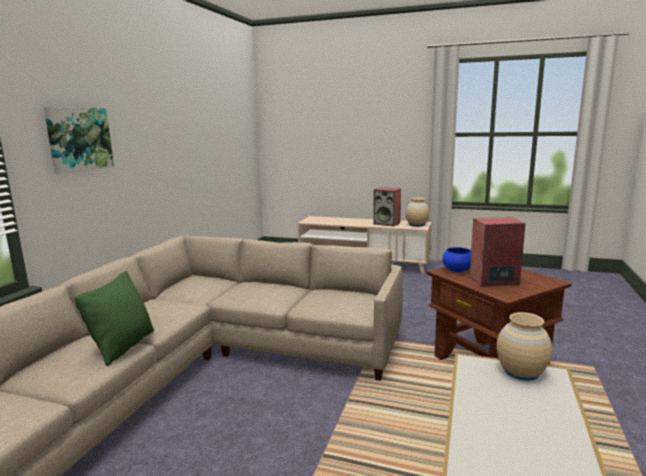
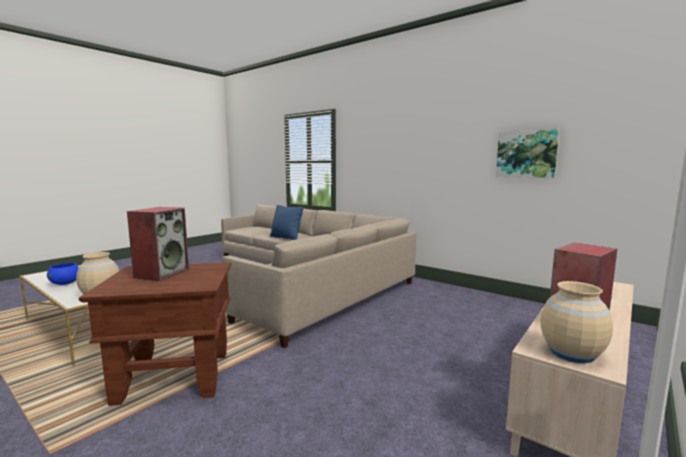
camera: 110 degrees right, 5 degrees down
(79, 139) = (371, 143): picture -> picture (526, 154)
(123, 347) = (286, 238): green pillow -> blue pillow
(457, 270) = (209, 269): blue bowl -> blue bowl (65, 283)

